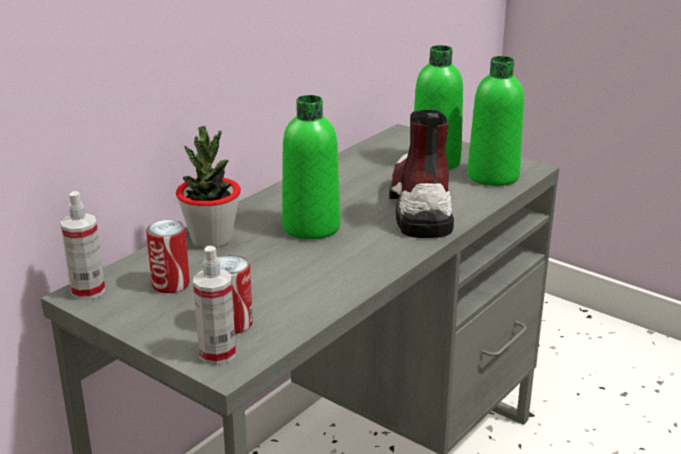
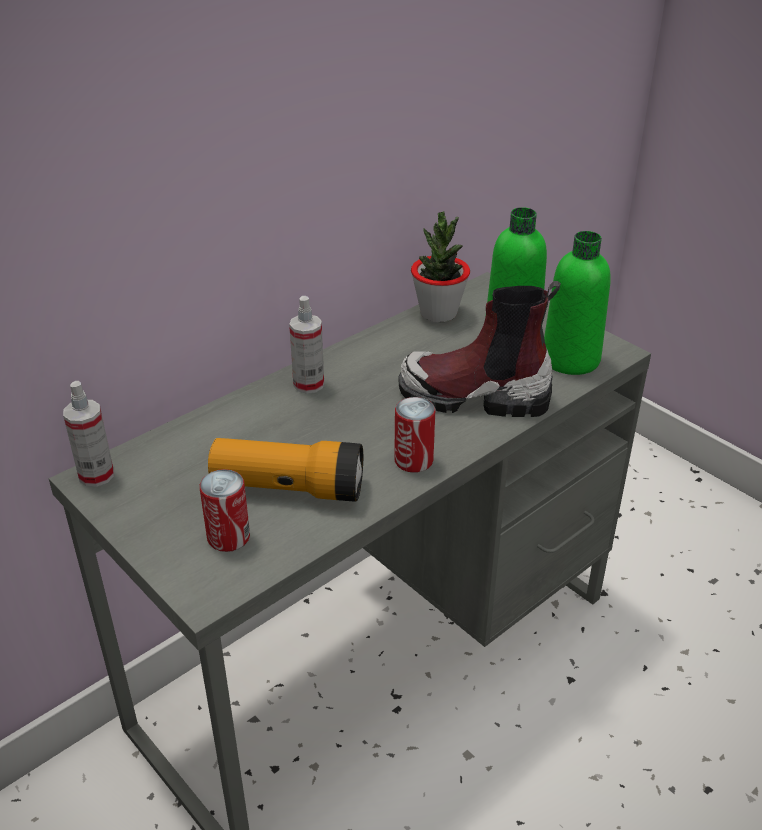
camera: 10 degrees right, 10 degrees up
(170, 284) = (181, 476): can -> can (413, 460)
(211, 239) = (240, 419): potted plant -> potted plant (438, 313)
(217, 354) = (202, 576): spray bottle -> spray bottle (308, 384)
(275, 284) = (288, 488): none -> flashlight
(311, 227) = (349, 413): green bottle -> none
(419, 207) = (474, 396): boot -> boot turned 90 degrees counterclockwise

